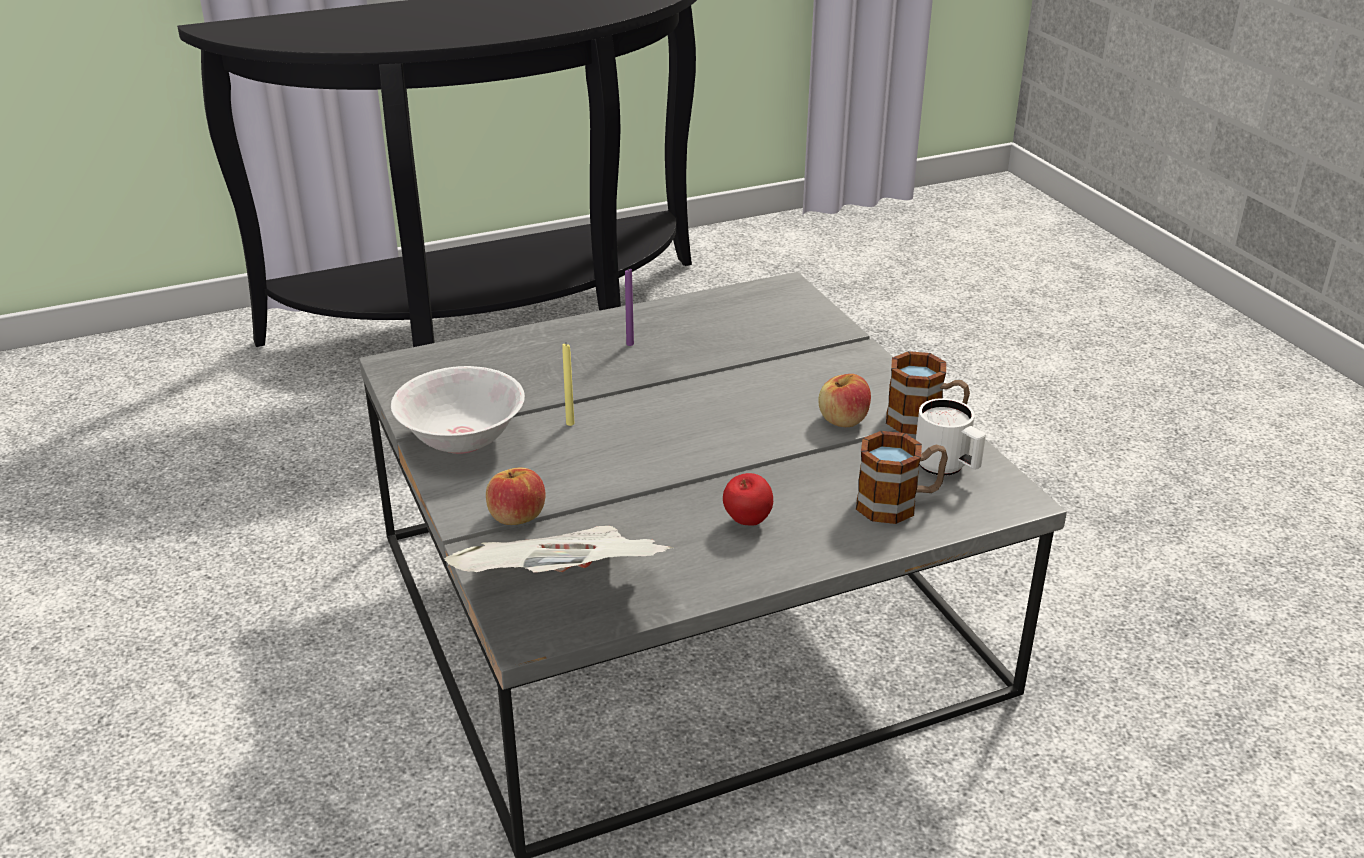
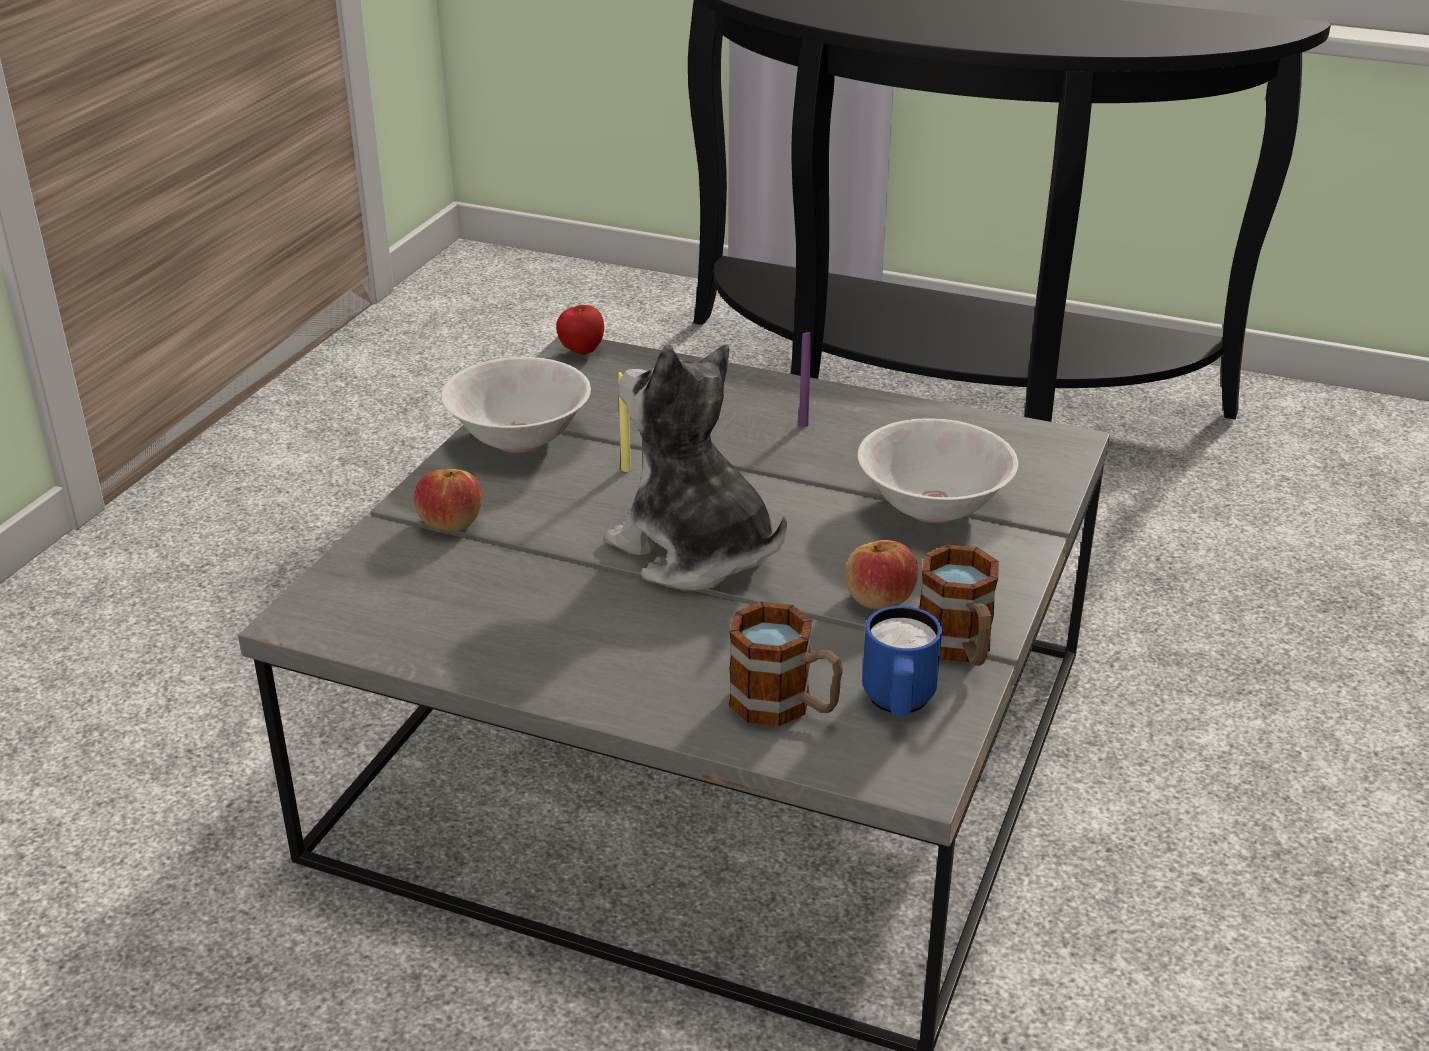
camera: 45 degrees right, 0 degrees up
(566, 596) = (374, 607): newspaper -> none
(702, 450) = (694, 552): none -> plush toy
(746, 522) = (616, 637): apple -> apple (581, 352)
(782, 356) = (932, 507): none -> white bowl
(947, 469) = (898, 705): white mug -> blue mug

